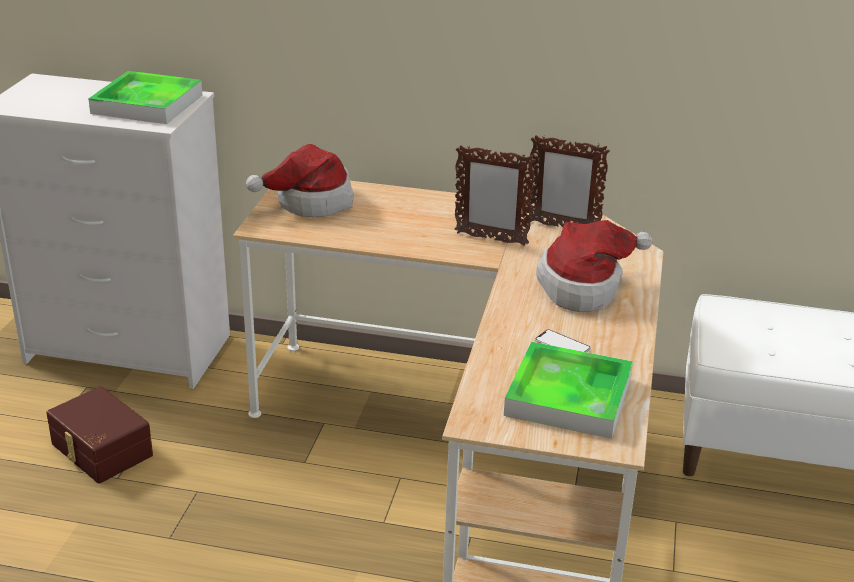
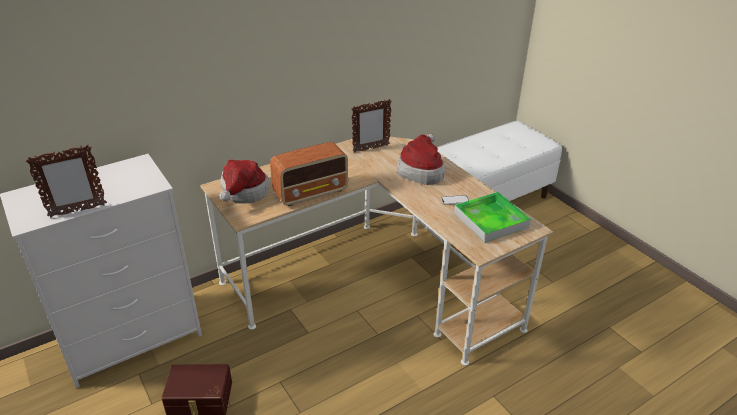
camera: 45 degrees left, 5 degrees up
(147, 104) = (123, 177): tray -> none
(387, 239) = (311, 192): none -> radio
(490, 239) = (352, 169): picture frame -> picture frame (77, 211)

